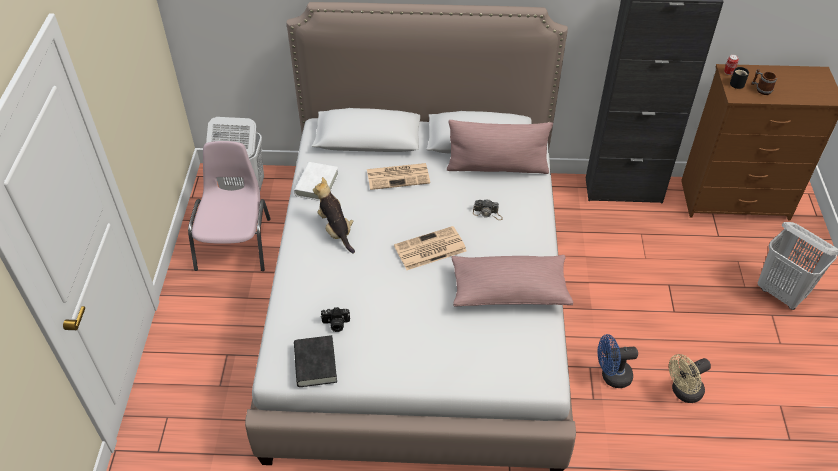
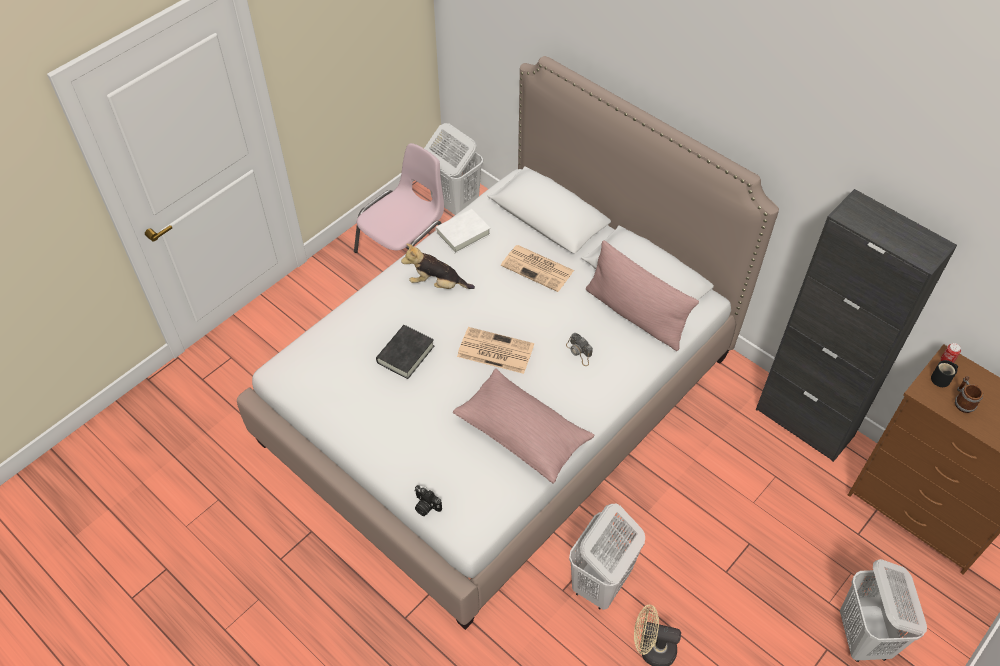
camera: 40 degrees right, 5 degrees up
(315, 364) = (310, 385): black book -> black book (405, 354)
(336, 230) = (437, 284): plush toy -> plush toy turned 90 degrees counterclockwise
(336, 324) = (355, 363): camera -> camera (425, 506)
(611, 376) = (600, 584): blue fan -> white laundry basket

